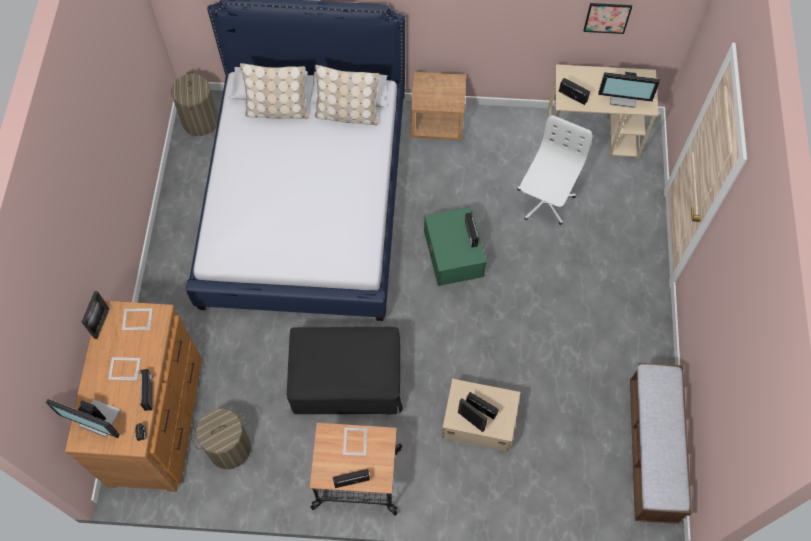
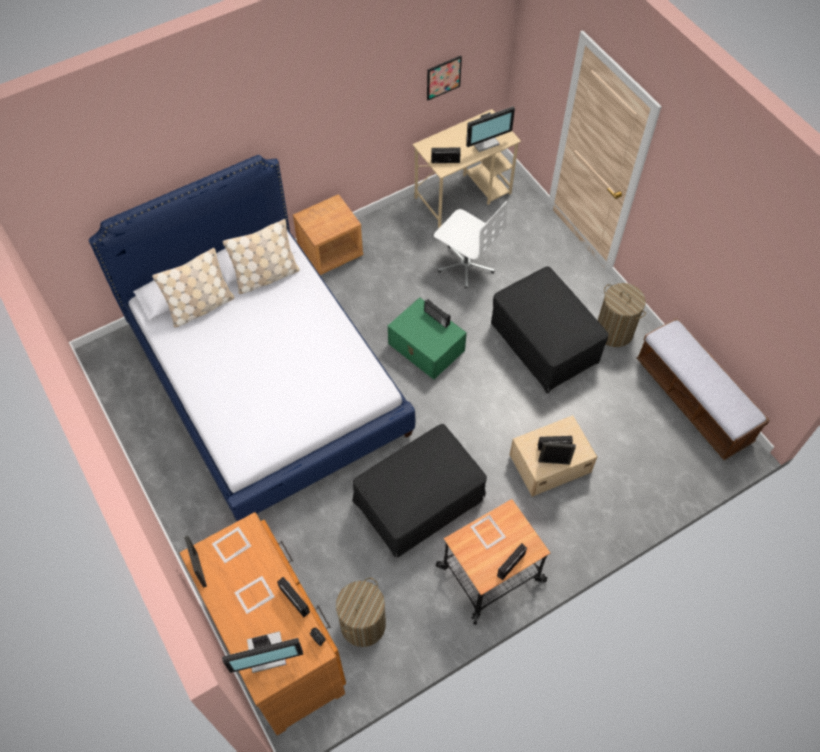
camera: 35 degrees left, 5 degrees down
(200, 121) = (116, 366): laundry basket -> laundry basket (614, 331)
(544, 201) = (465, 264): white office chair -> white office chair turned 135 degrees clockwise
(559, 312) = (544, 342): none -> black ottoman

